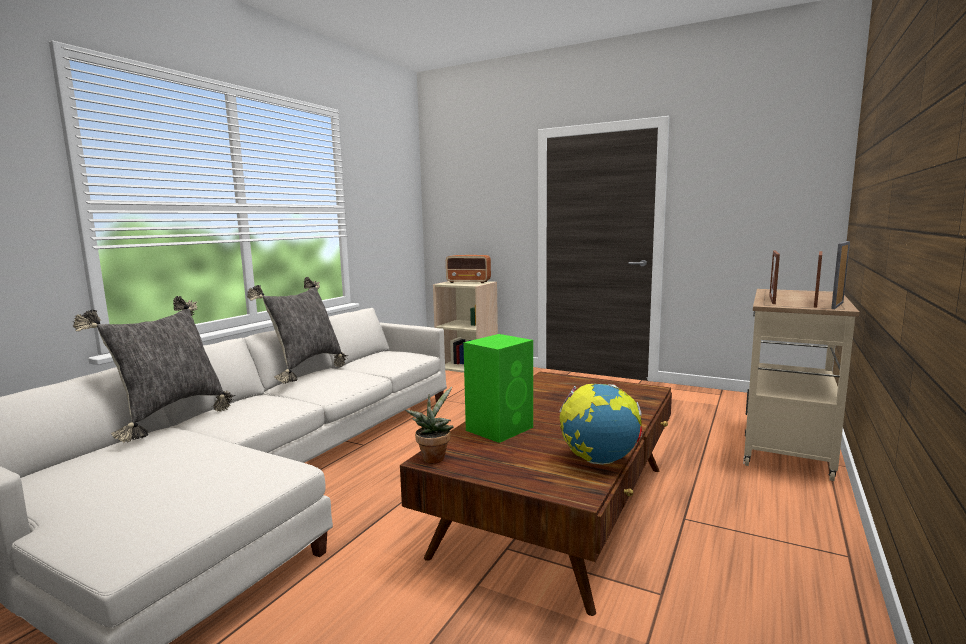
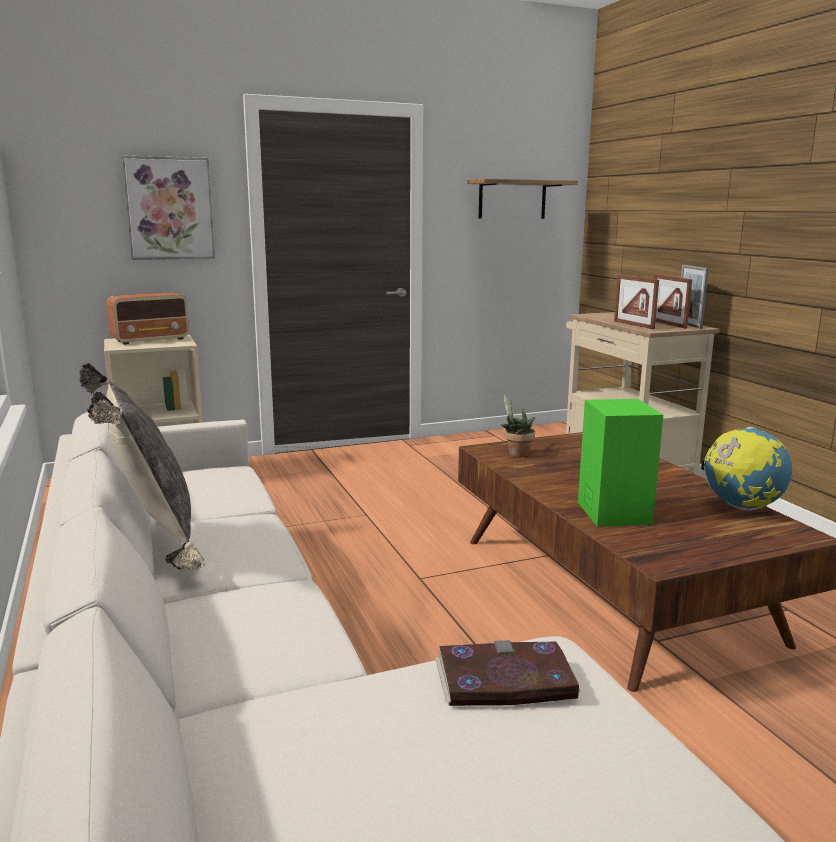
camera: 50 degrees left, 5 degrees up
(169, 424) = (179, 713): pillow -> none
(238, 465) = (504, 680): none -> book
(434, 457) = (656, 560): potted plant -> potted plant (516, 454)
(493, 204) = (169, 208): none -> picture
(757, 186) = (512, 199): none -> shelf

